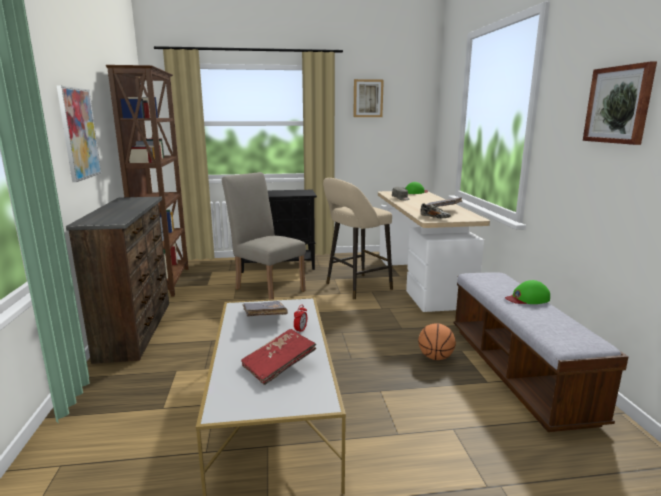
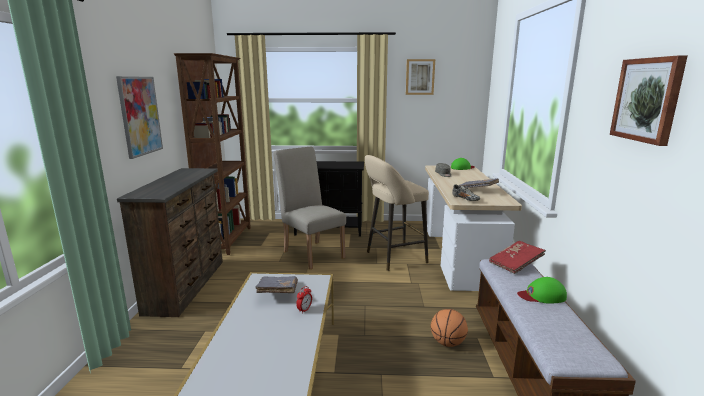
camera: 10 degrees right, 0 degrees up
(279, 365) = (268, 348): red book -> red book (515, 264)

